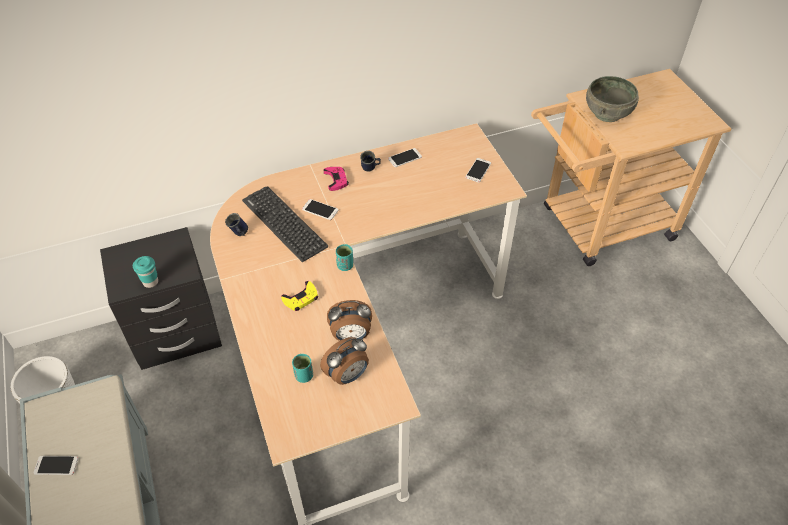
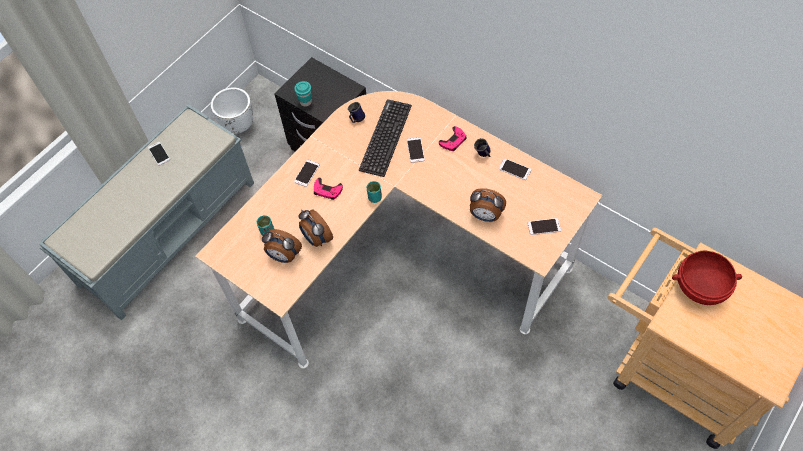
camera: 60 degrees right, 10 degrees up
(263, 305) = (307, 173): none -> phone
(301, 298) = (327, 190): yellow game controller -> pink game controller
(435, 200) = (485, 216): none -> alarm clock
(608, 113) = (700, 288): grey bowl -> red bowl

